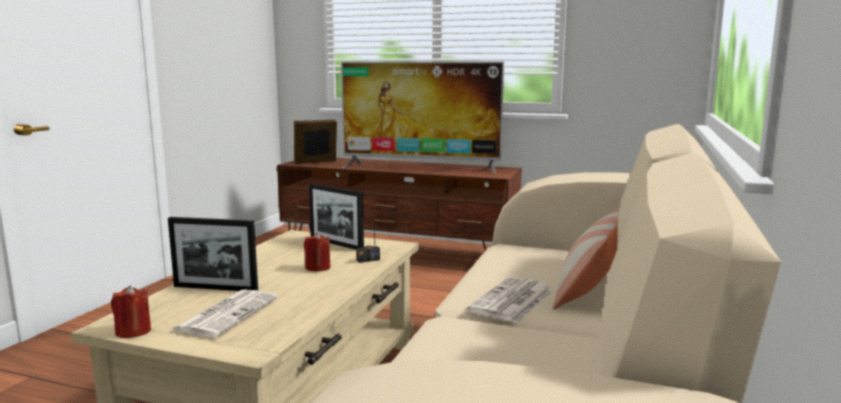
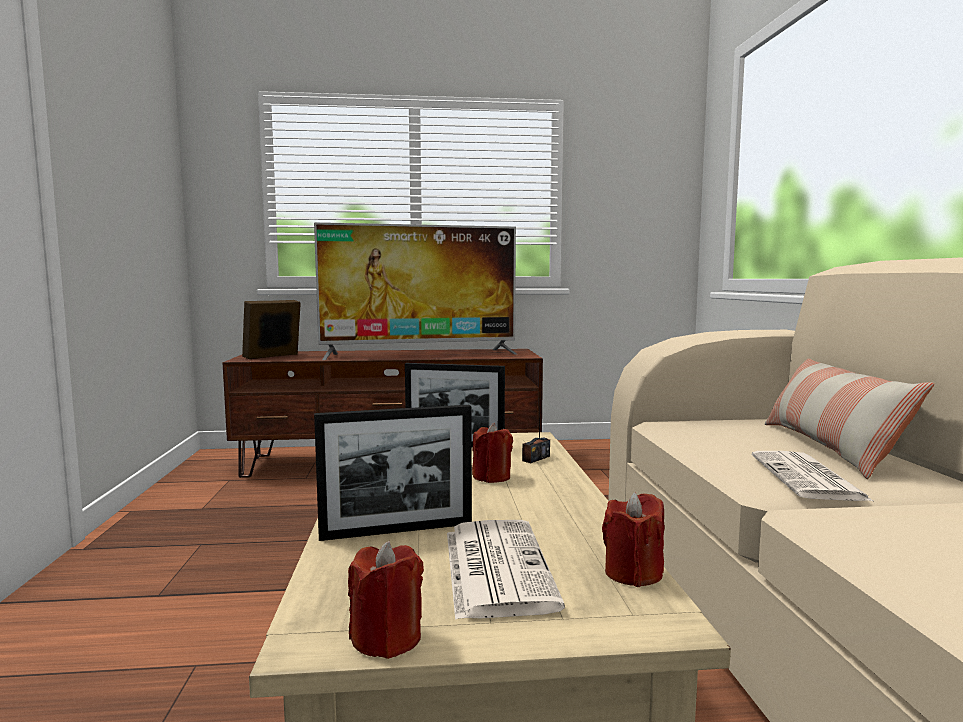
camera: 25 degrees left, 5 degrees down
(284, 330) = (633, 573): none -> red candle

